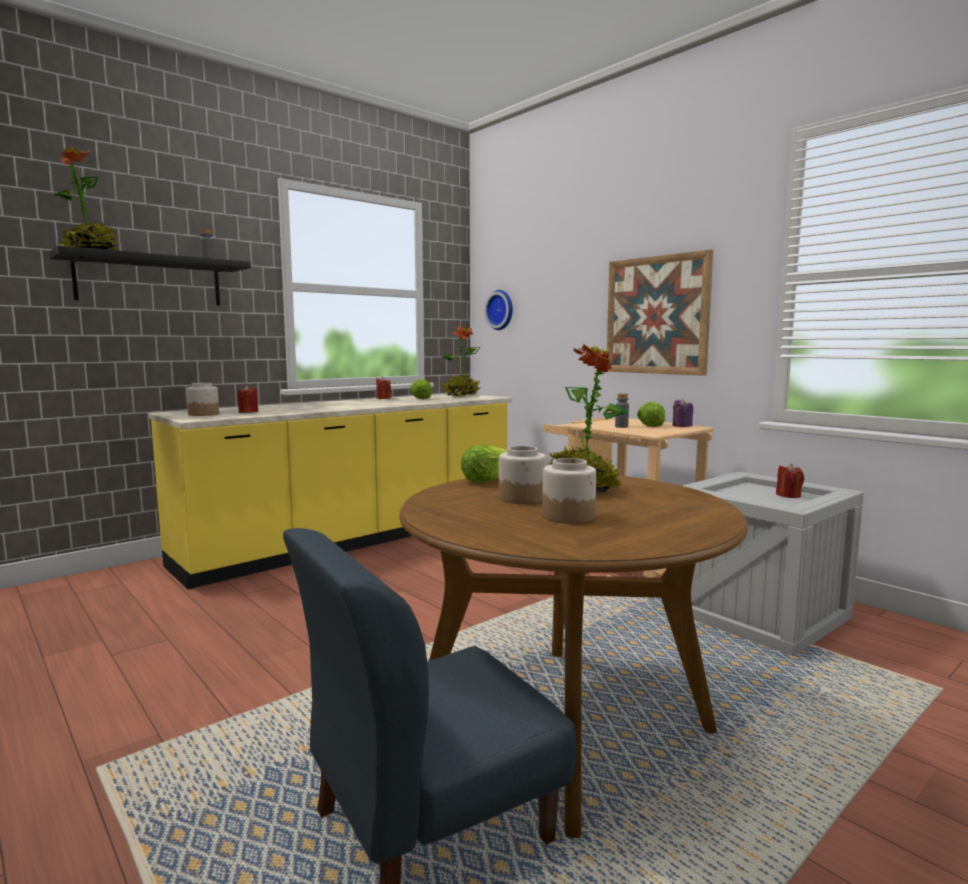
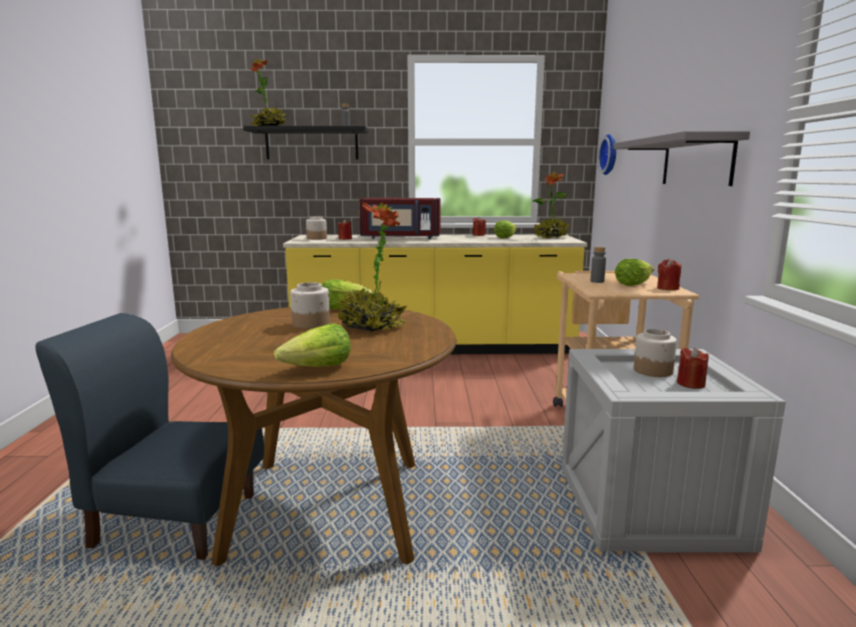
camera: 40 degrees right, 5 degrees up
(312, 406) = (401, 238): none -> red microwave
(568, 516) = (285, 341): jar -> jar (653, 370)
(656, 315) = (696, 161): picture -> grey shelf
(682, 425) = (667, 288): purple candle -> red candle
(692, 527) = (318, 368): none -> lettuce

